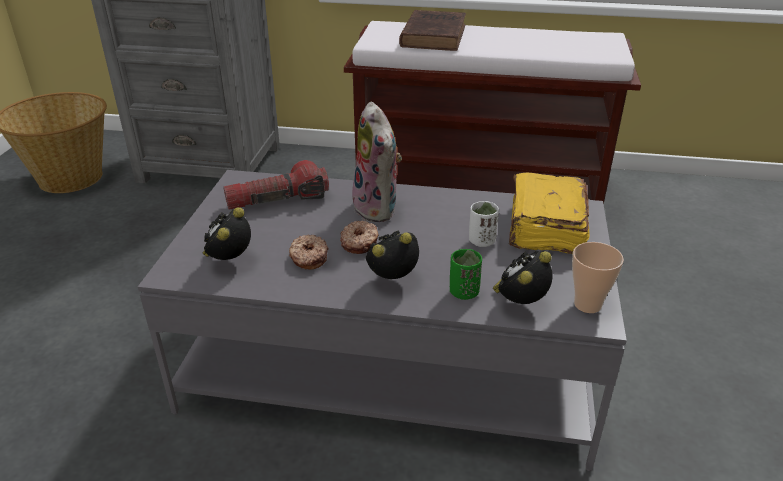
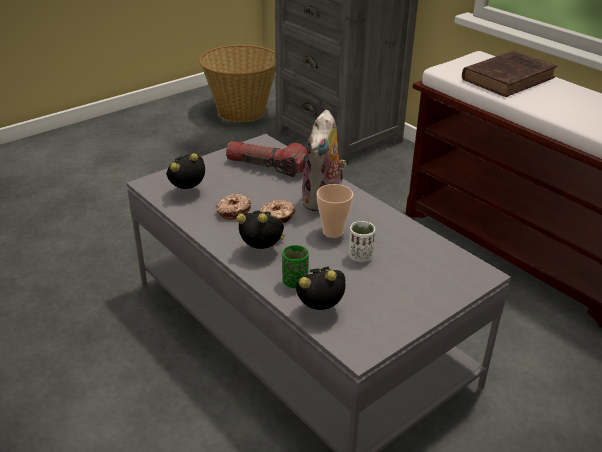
camera: 40 degrees right, 0 degrees up
(544, 228) = (423, 271): yellow book -> none
(587, 304) = (368, 338): cup -> cup (333, 232)

